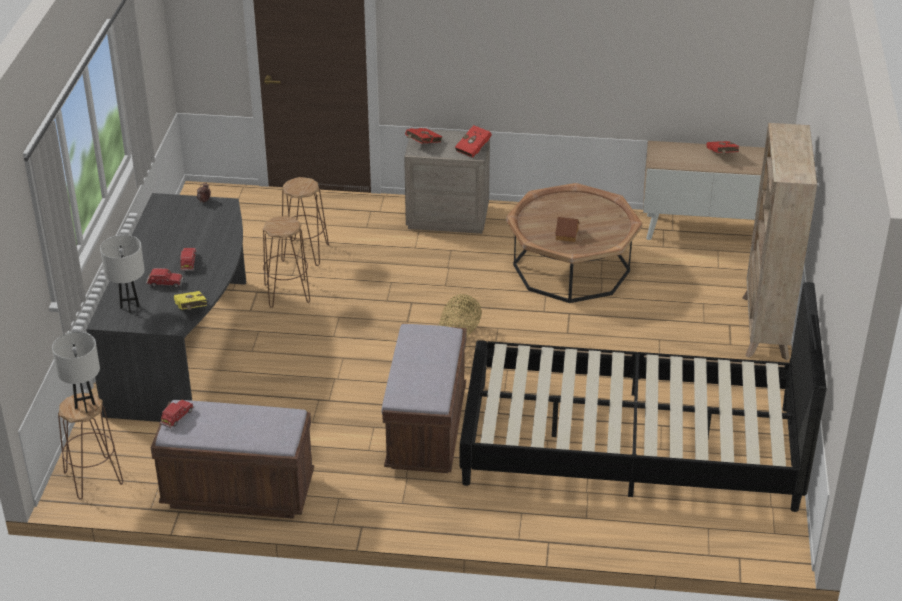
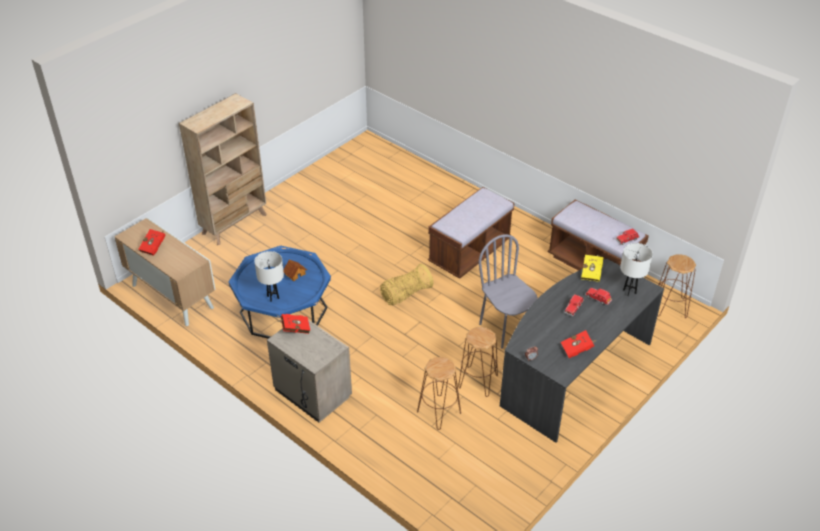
camera: 145 degrees left, 5 degrees up
(85, 406) = (679, 261): white table lamp -> white table lamp (273, 297)
(297, 356) = (505, 329): none -> grey chair
(422, 144) = (324, 352): red book -> red book (578, 350)
(571, 268) = (283, 310): brown coffee table -> blue coffee table
(632, 446) = (378, 201): black bed -> none

